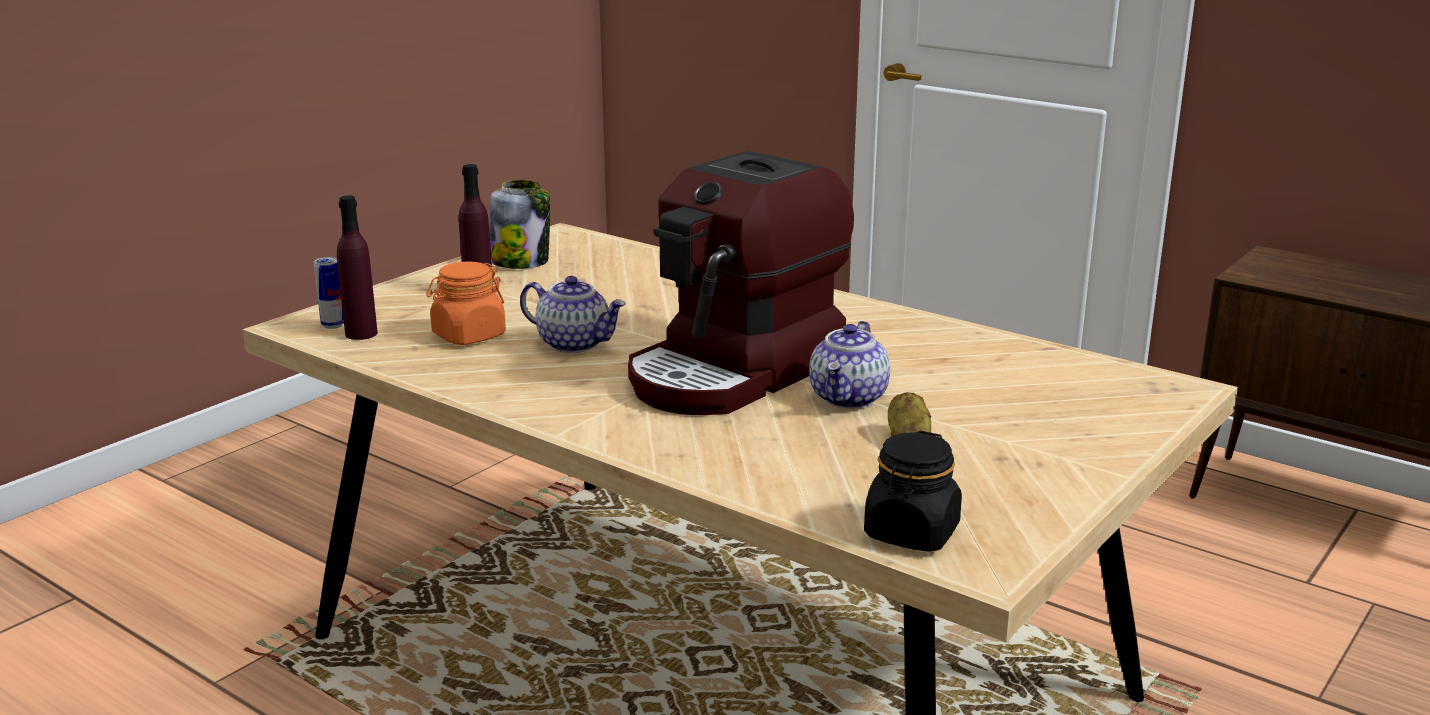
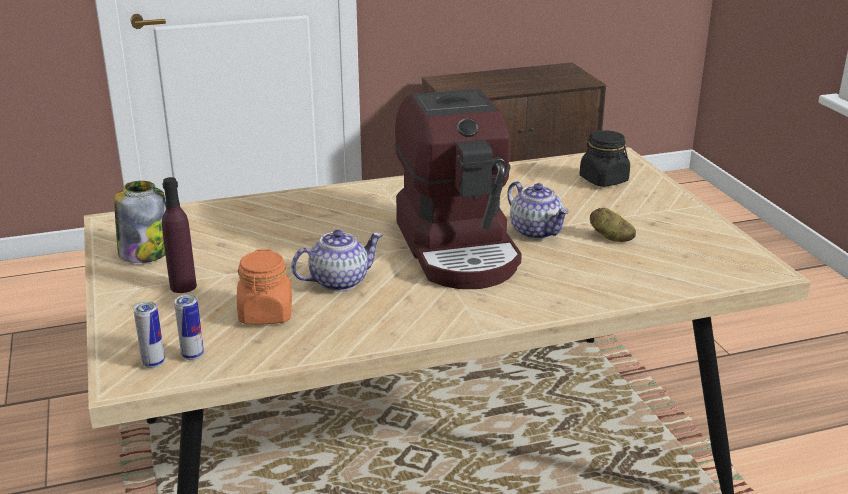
camera: 55 degrees left, 5 degrees up
(361, 334) = (192, 355): purple bottle -> can
(911, 533) = (716, 274): black jar -> black jar (604, 180)

